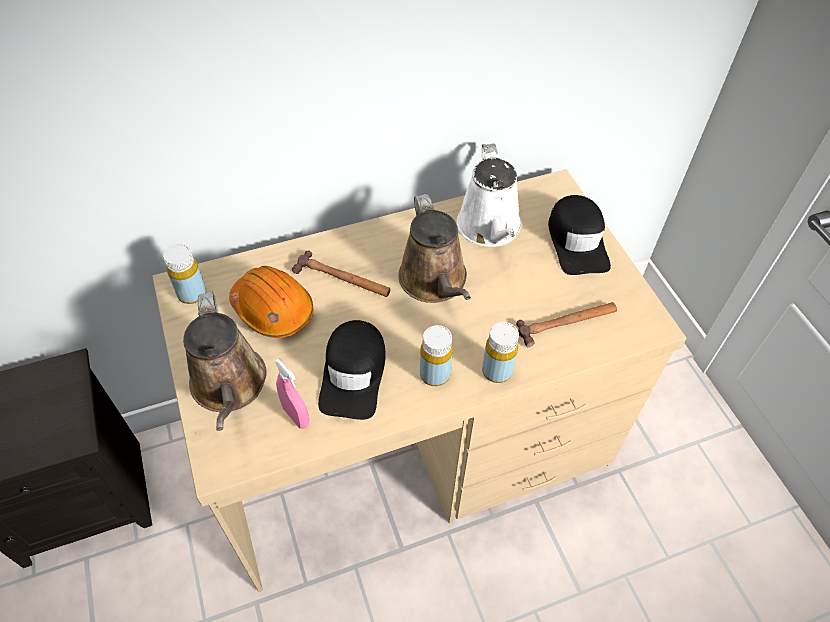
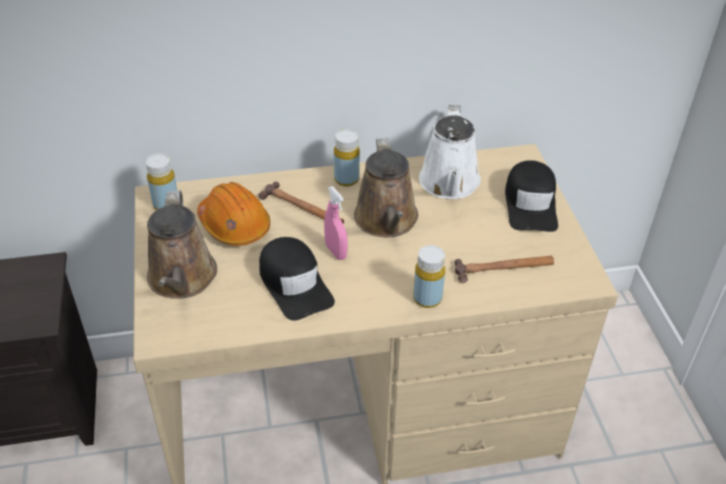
camera: 10 degrees right, 10 degrees down
(296, 416) = (235, 310): pink spray bottle -> pink spray bottle (336, 251)
(354, 374) = (294, 284): black cap -> black cap turned 45 degrees counterclockwise
(435, 374) = (368, 293): yellow bottle -> yellow bottle (346, 179)

